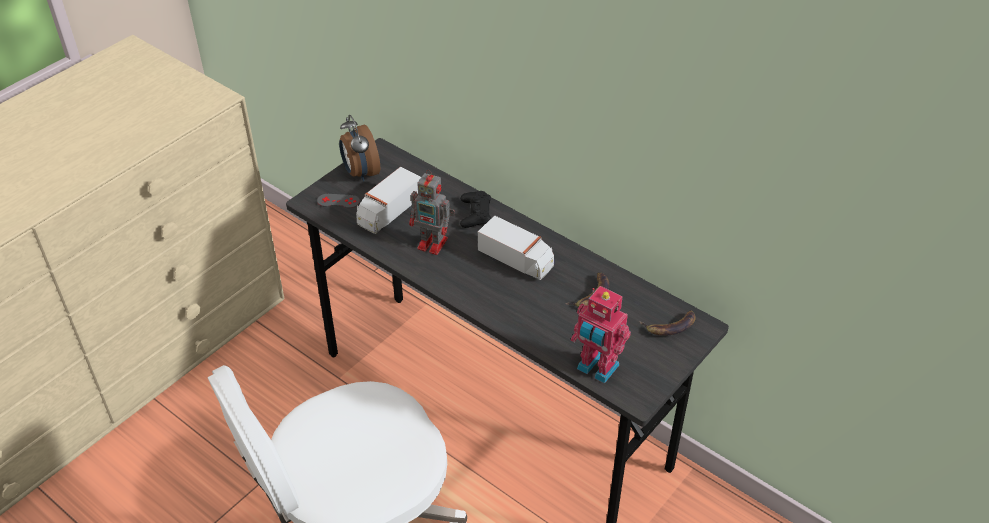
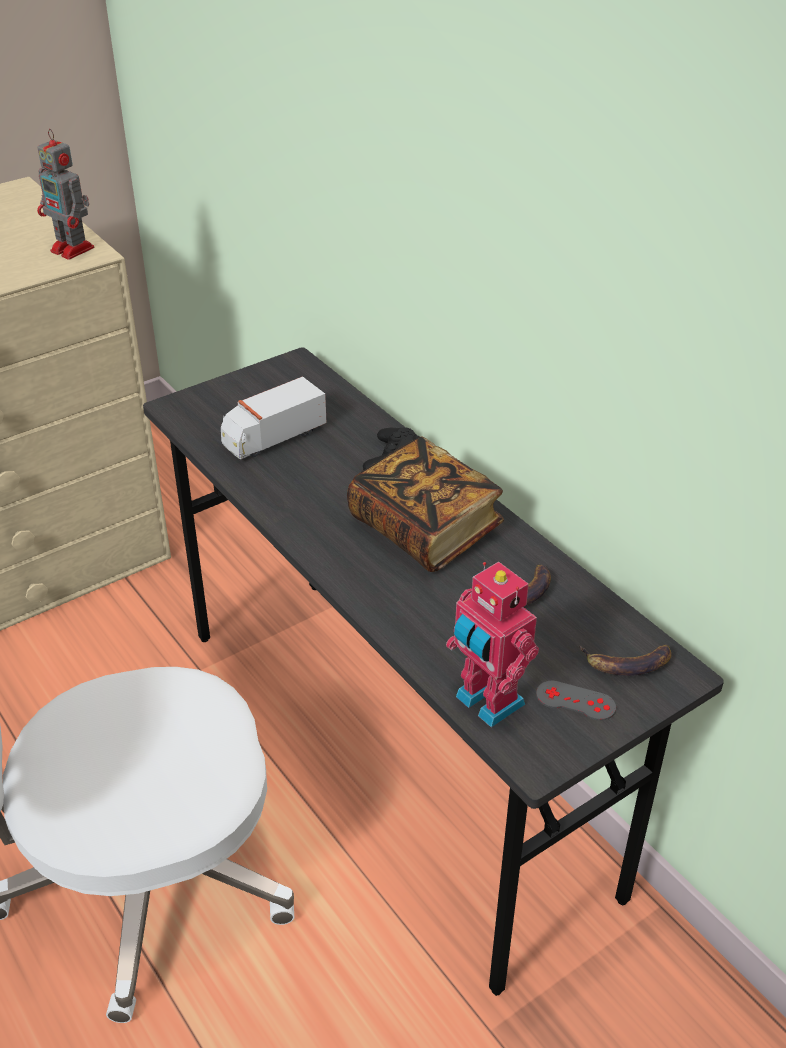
camera: 15 degrees right, 5 degrees down
(338, 201) = (212, 413): grey game controller -> grey game controller (575, 701)
(360, 173) = (257, 384): alarm clock -> none
(434, 244) = (316, 486): toy robot -> toy robot (74, 250)
(516, 260) = (425, 528): toy truck -> book

